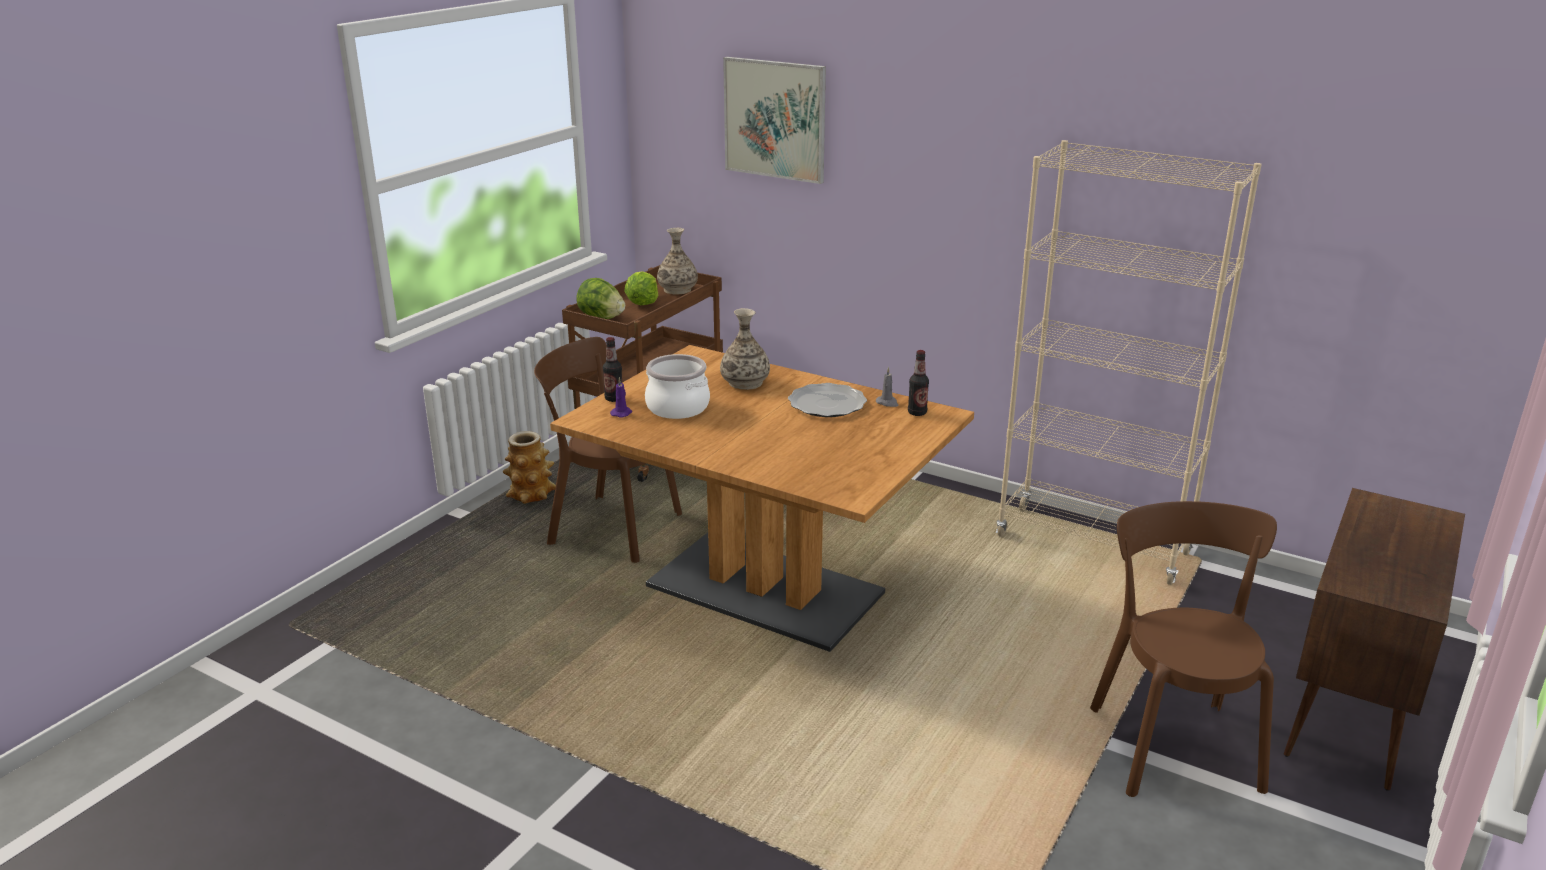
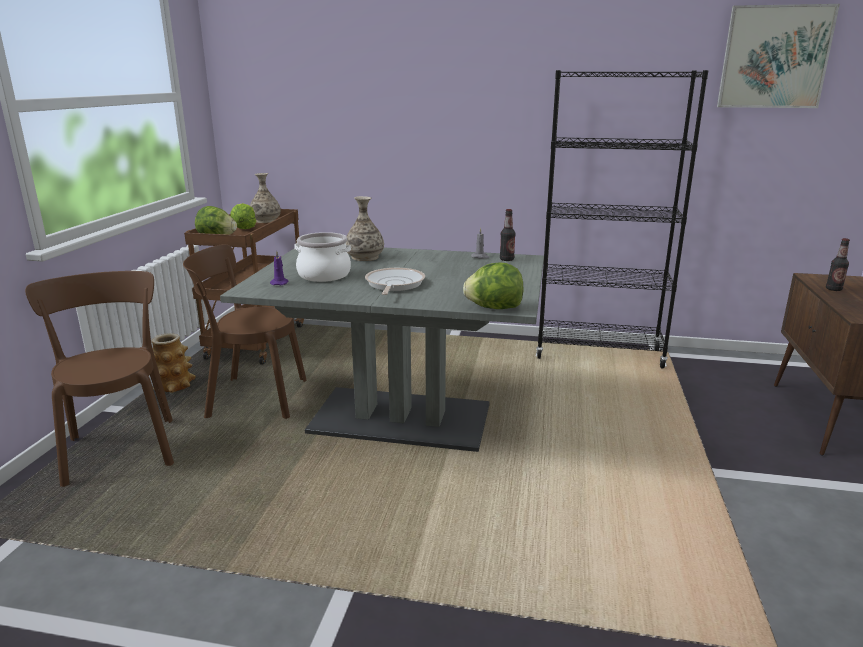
camera: 20 degrees left, 5 degrees down
(614, 399) = (266, 276): bottle -> bottle (833, 289)
(744, 436) = (393, 284): none -> frying pan
(764, 590) = (401, 419): brown dining table -> grey dining table
(775, 119) = (333, 83): picture -> picture (774, 57)
(827, 404) = (438, 261): plate -> none
(827, 493) = (494, 308): none -> lettuce
(1093, 544) = (598, 354): beige bookcase -> black bookcase
(1172, 742) = (750, 462): brown chair -> brown chair (121, 448)

